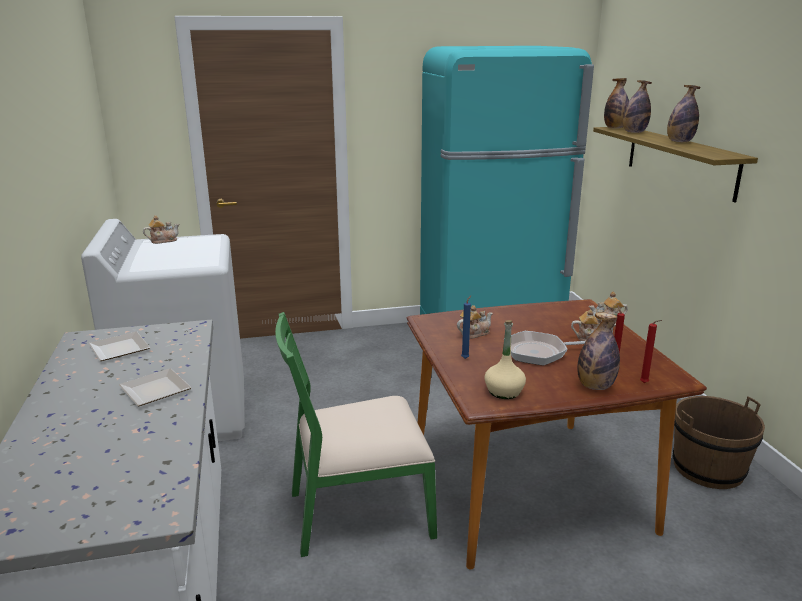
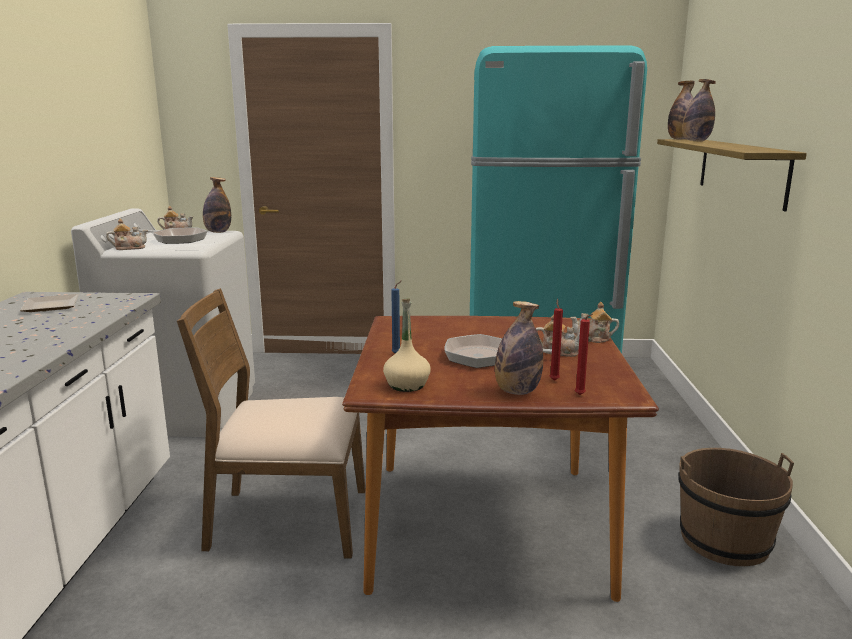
camera: 15 degrees right, 5 degrees down
(153, 390) = (38, 336): plate -> none
(175, 251) = (177, 239): none -> frying pan
(359, 512) = (287, 520): green chair -> brown chair
(473, 333) = (429, 335): teapot -> teapot (129, 248)
(679, 142) = (734, 145): bottle -> bottle (218, 232)

